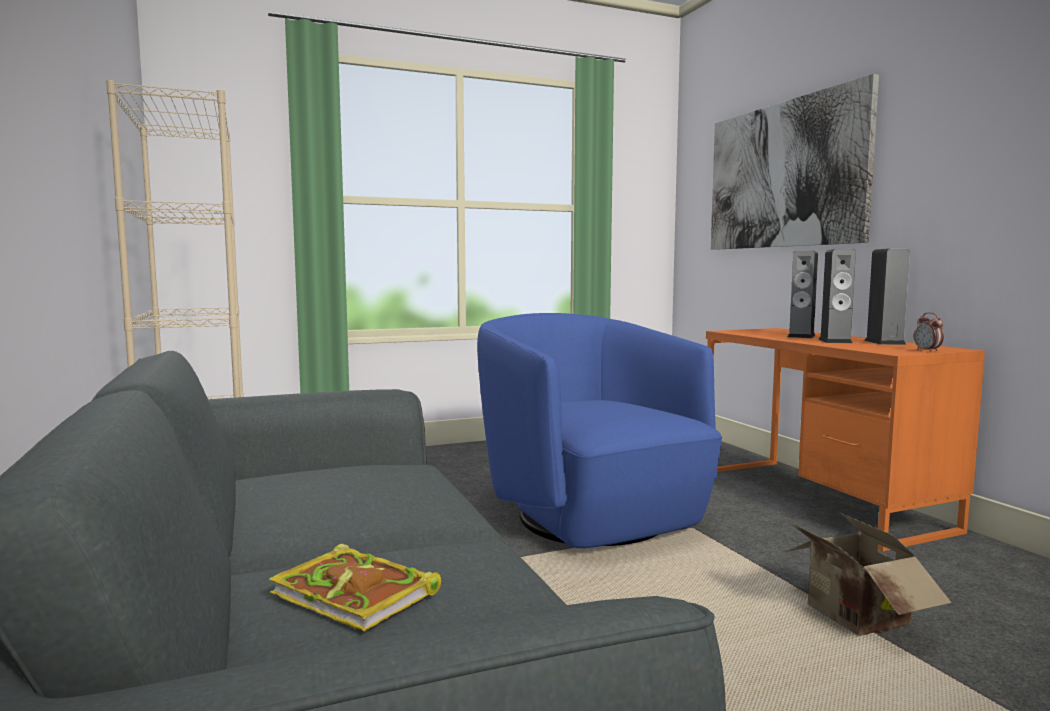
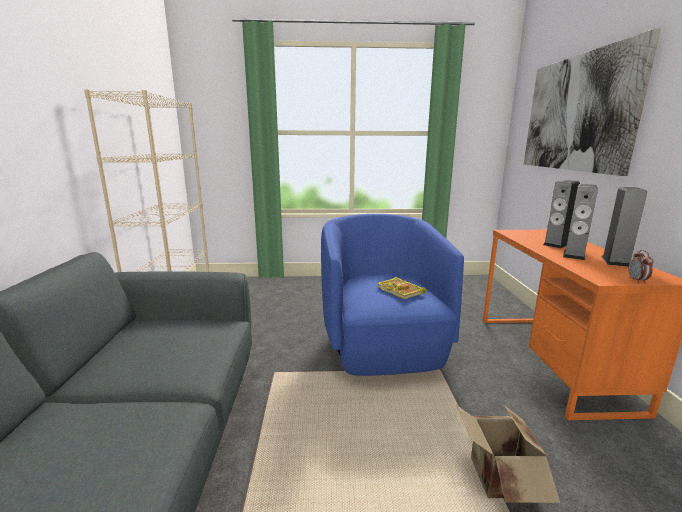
camera: 20 degrees right, 10 degrees up
(358, 594) = (58, 448): book -> book (401, 291)

